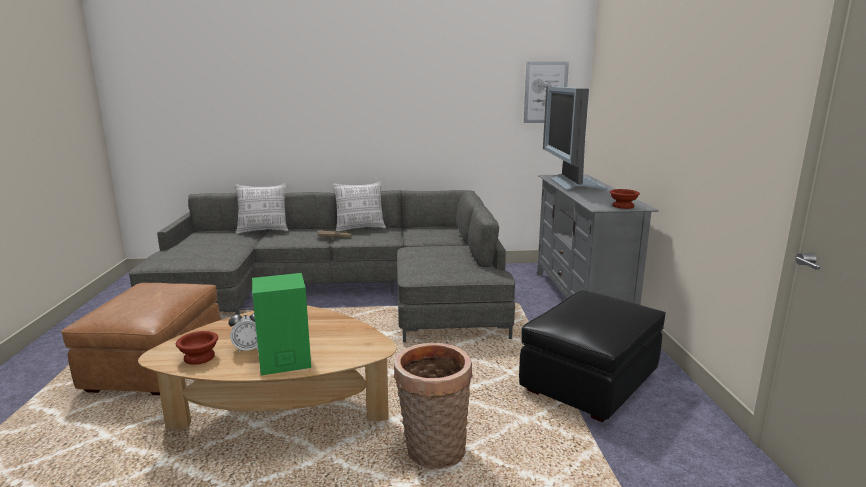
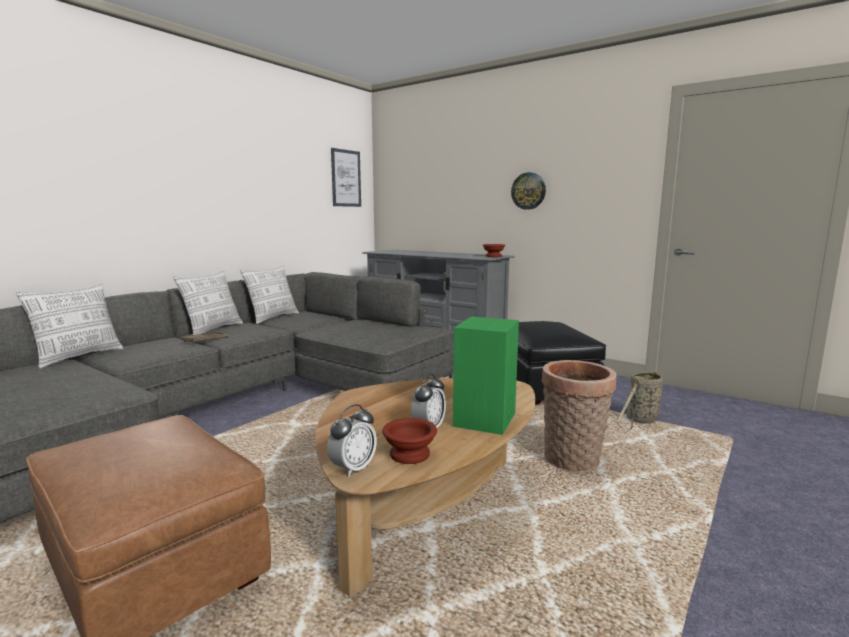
camera: 50 degrees left, 5 degrees down
(167, 350) = (353, 468): none -> alarm clock
(418, 228) = (273, 318): none -> pillow
(573, 185) = (414, 253): television -> none
(599, 468) = (640, 420): none -> basket
(684, 125) = (528, 191): none -> wall clock

